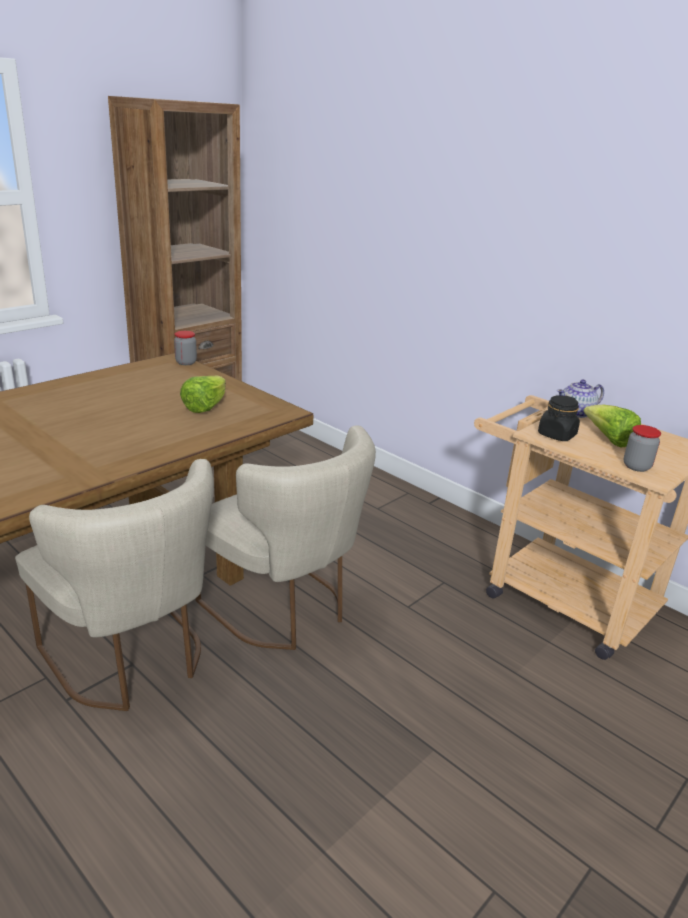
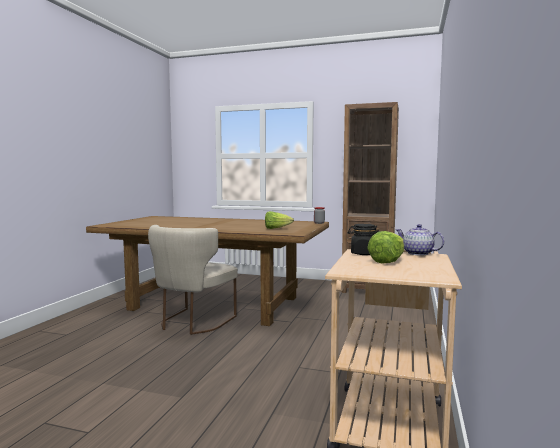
camera: 65 degrees right, 20 degrees down
(284, 609) = (257, 339): beige chair -> none
(636, 466) = (351, 267): jar -> none

